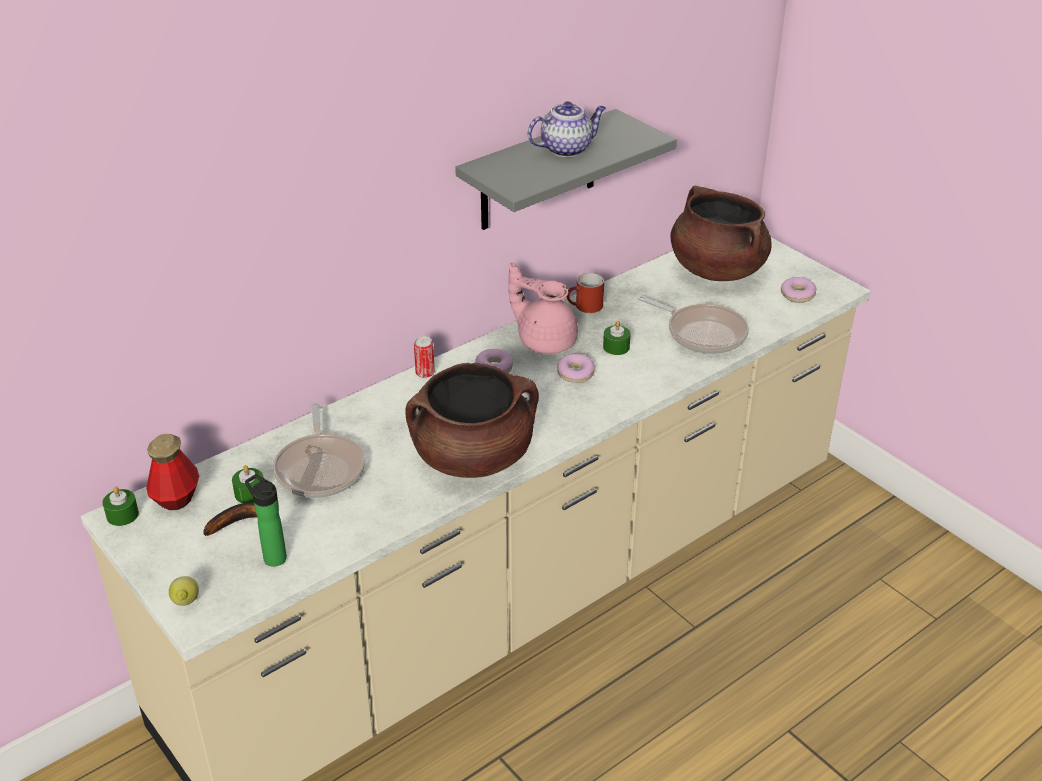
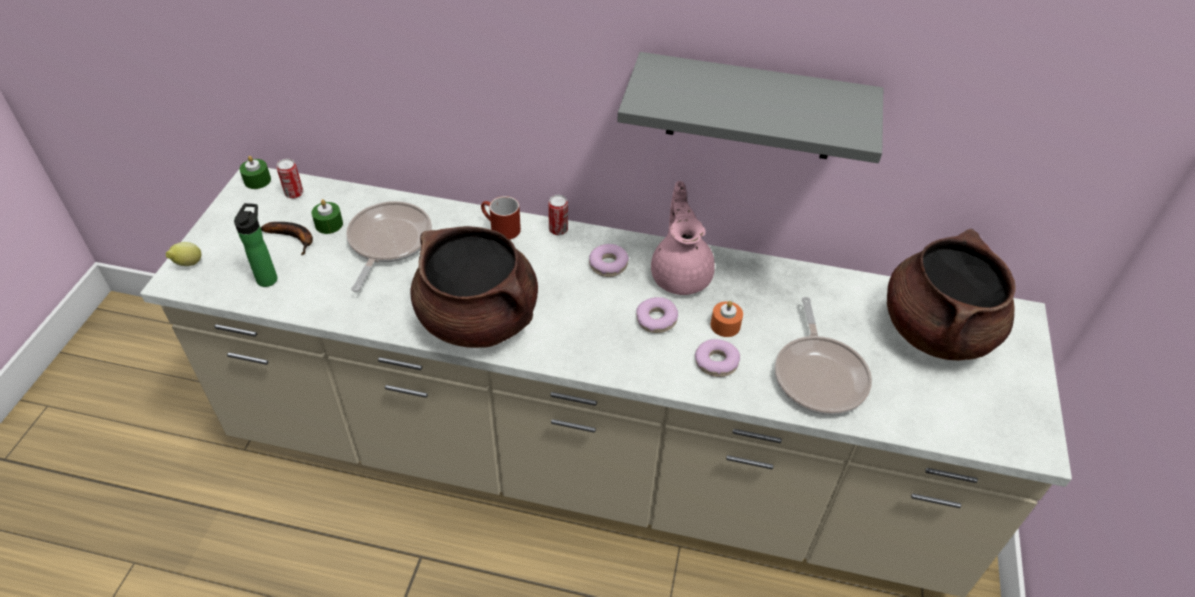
camera: 50 degrees right, 10 degrees up
(176, 498) = (294, 193): bottle -> can
(320, 468) = (388, 242): frying pan -> frying pan turned 150 degrees clockwise
(567, 149) = (758, 95): teapot -> none
(584, 307) = (758, 272): red mug -> red mug (500, 229)
(616, 347) = (725, 325): green candle -> orange candle
(797, 295) = (977, 417): donut -> donut (716, 362)

